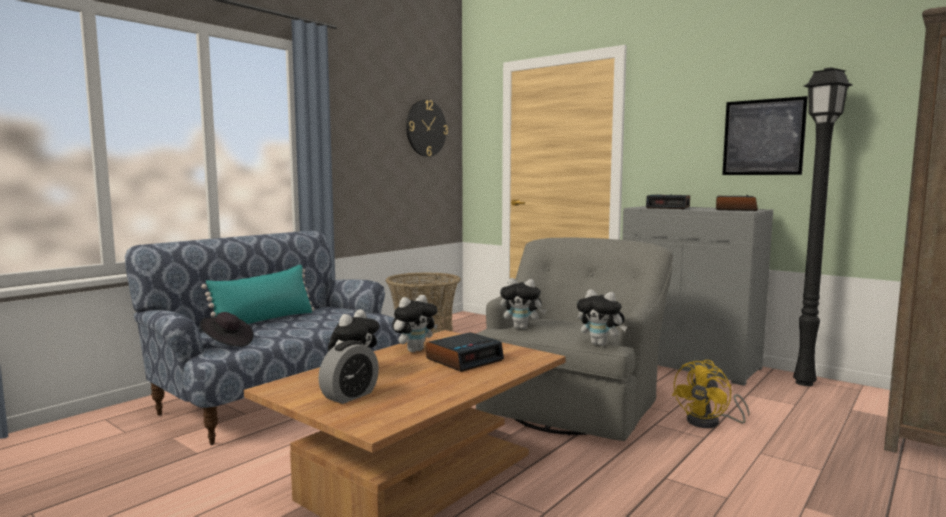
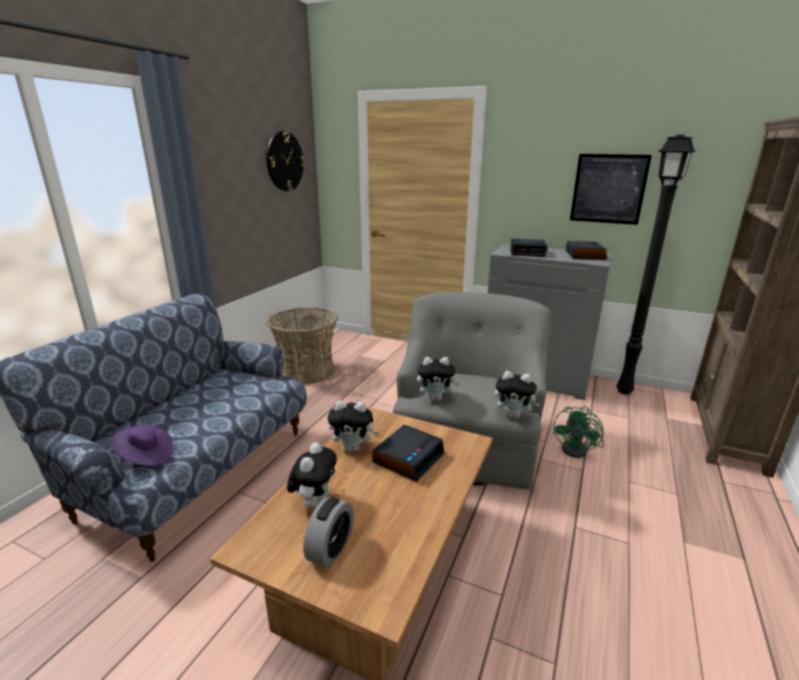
camera: 15 degrees left, 15 degrees up
(227, 343) = (146, 456): black hat -> purple hat
(264, 321) = (169, 406): turquoise pillow -> none
(414, 350) = (353, 448): plush toy -> plush toy turned 60 degrees clockwise
(710, 422) = (579, 450): yellow fan -> green fan

